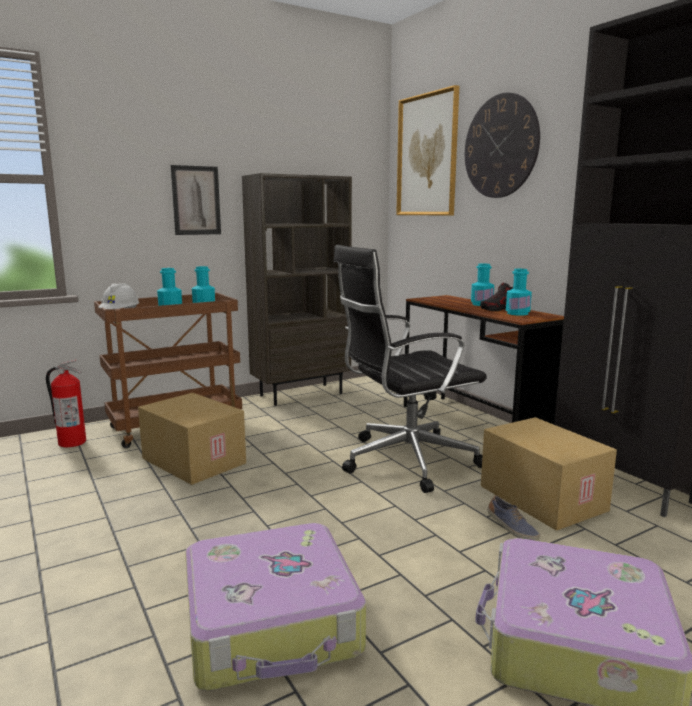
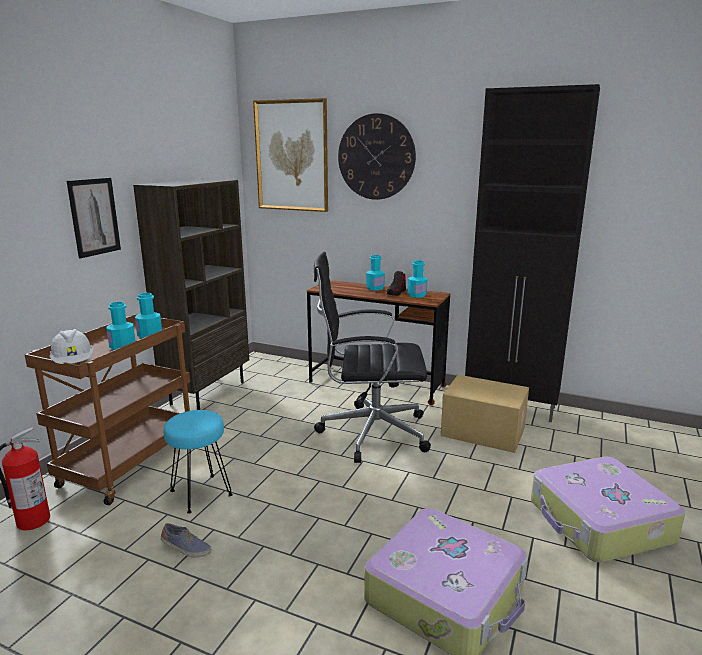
camera: 35 degrees left, 5 degrees up
(192, 461) = (200, 493): cardboard box -> turquoise stool
(405, 461) = (370, 432): black office chair -> black office chair turned 60 degrees clockwise
(511, 528) = (492, 461): shoe -> shoe (186, 549)

